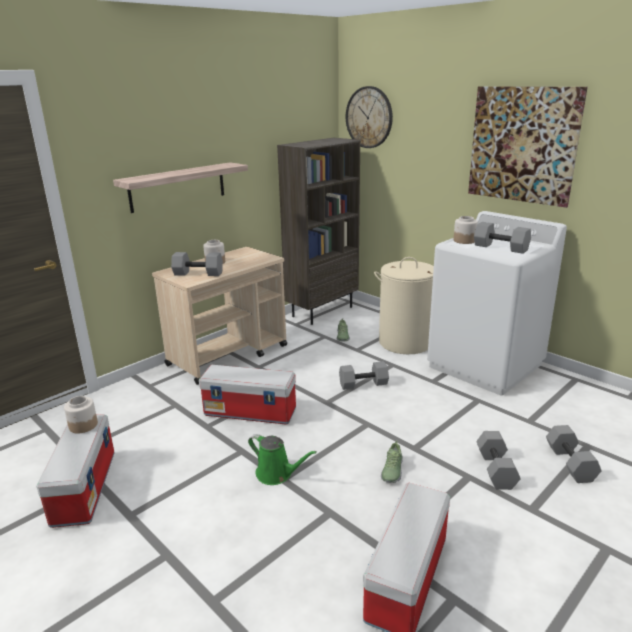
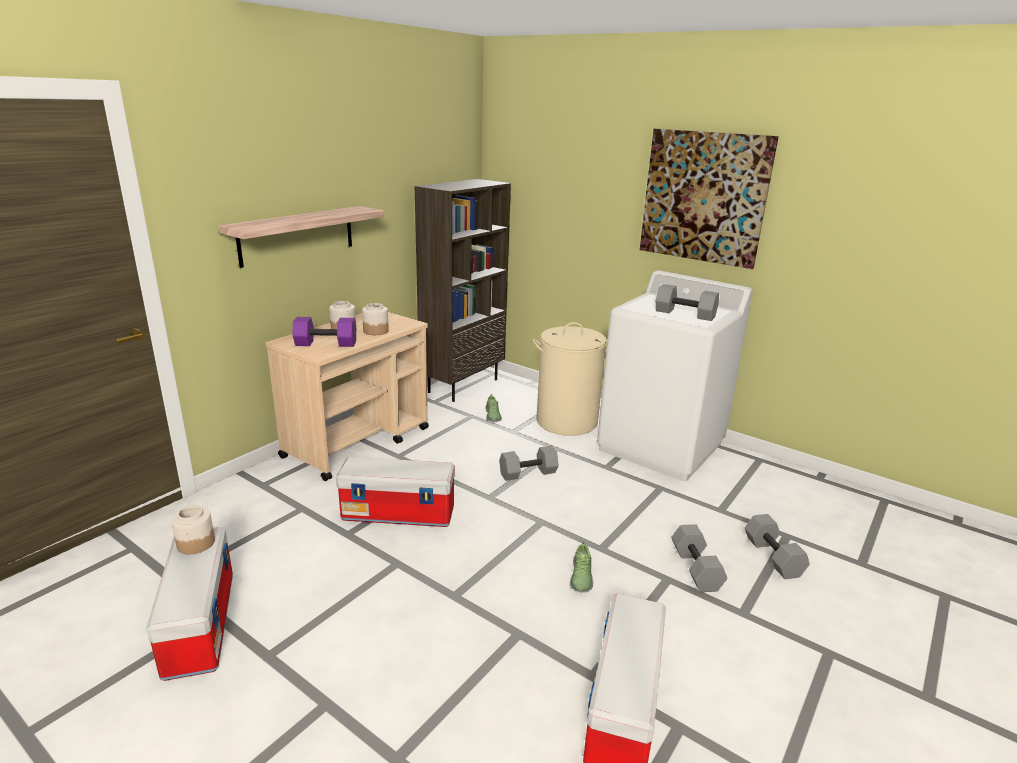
camera: 10 degrees left, 0 degrees up
(199, 273) = (326, 343): grey dumbbell -> purple dumbbell
(277, 474) = (446, 590): green watering can -> none
(369, 117) = (520, 157): wall clock -> none
(464, 240) = (642, 305): jar -> jar (375, 331)

